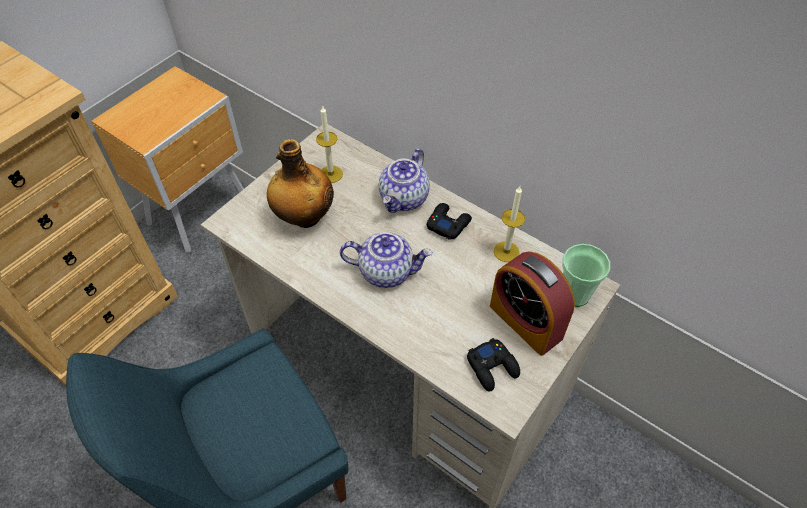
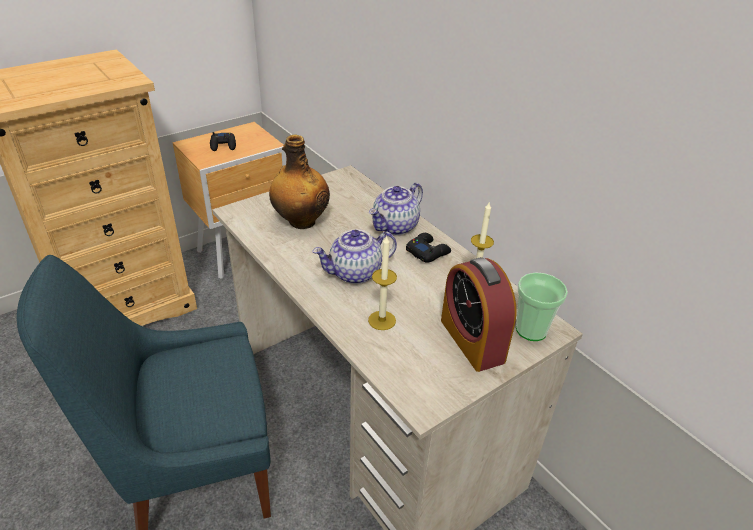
camera: 15 degrees right, 15 degrees down
(331, 174) = (338, 198): candle -> candle (382, 320)
(387, 271) = (355, 273): teapot -> teapot turned 135 degrees clockwise
(492, 367) = (423, 369): black game controller -> black game controller (223, 145)

